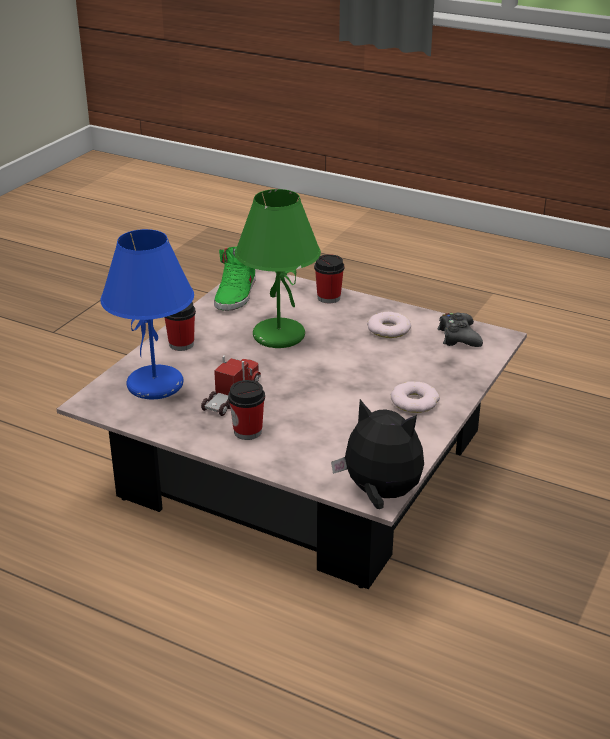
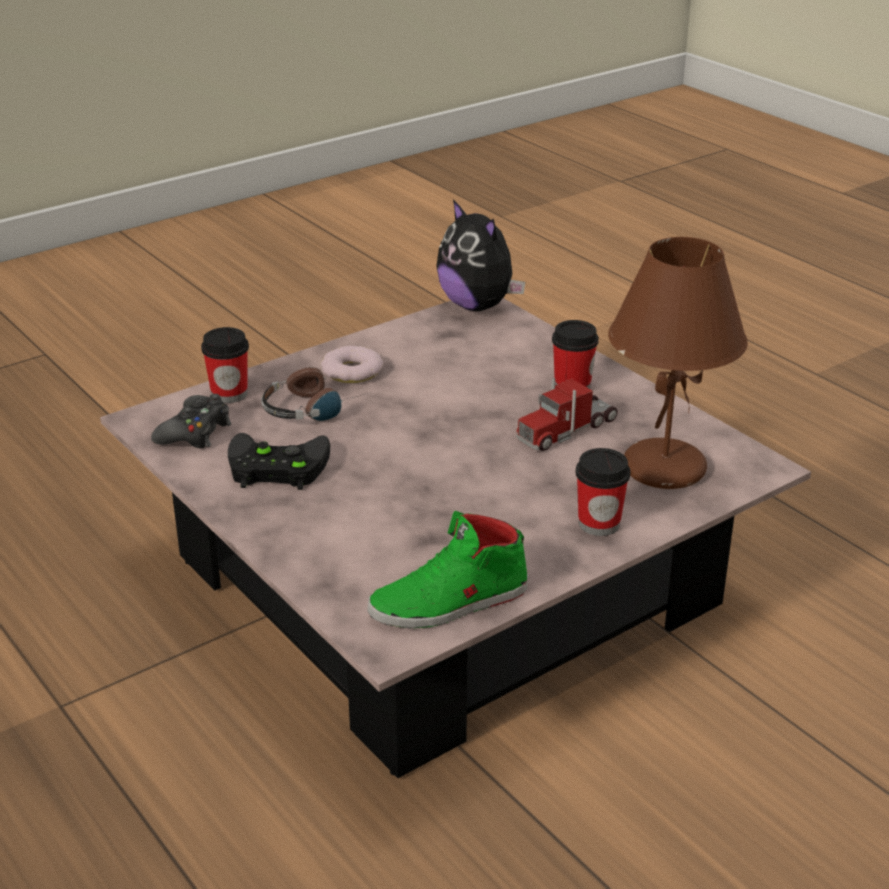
camera: 155 degrees left, 0 degrees up
(155, 386) = (664, 467): blue table lamp -> brown table lamp
(236, 294) = (450, 603): green shoe -> green shoe turned 150 degrees counterclockwise
(277, 336) = (443, 499): green table lamp -> none
(328, 298) = (301, 549): cup -> cup (229, 394)
(388, 329) = (274, 467): donut -> black game controller
(408, 370) = (315, 407): none -> headphones

